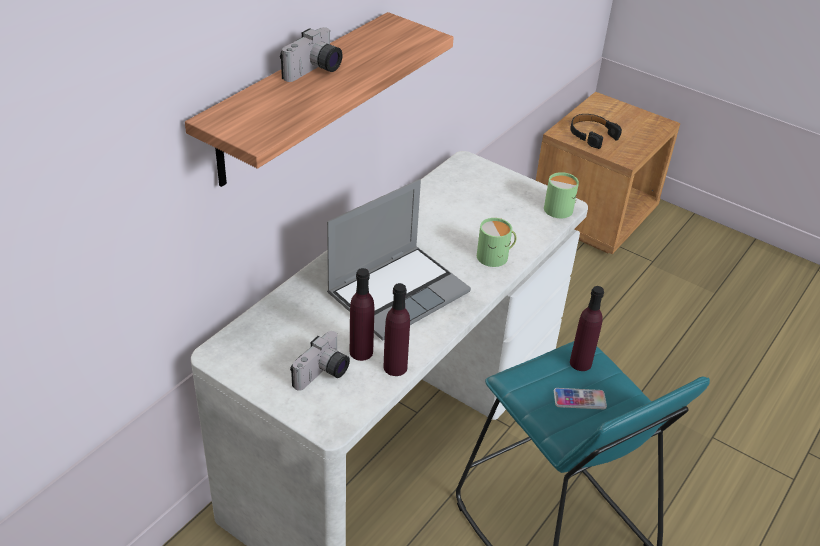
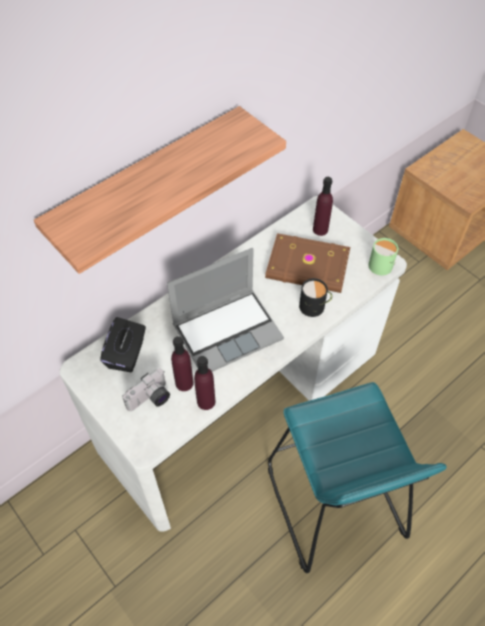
camera: 15 degrees right, 15 degrees up
(276, 331) = (127, 354): none -> black tissue box
(315, 71) = (154, 173): camera -> none
(474, 219) = (308, 267): none -> brown book
(496, 256) = (314, 306): green mug -> black mug
(579, 399) = (350, 442): phone -> none
(580, 363) = (361, 408): purple bottle -> purple bottle (320, 229)
(591, 135) = (446, 174): black headphones -> none

